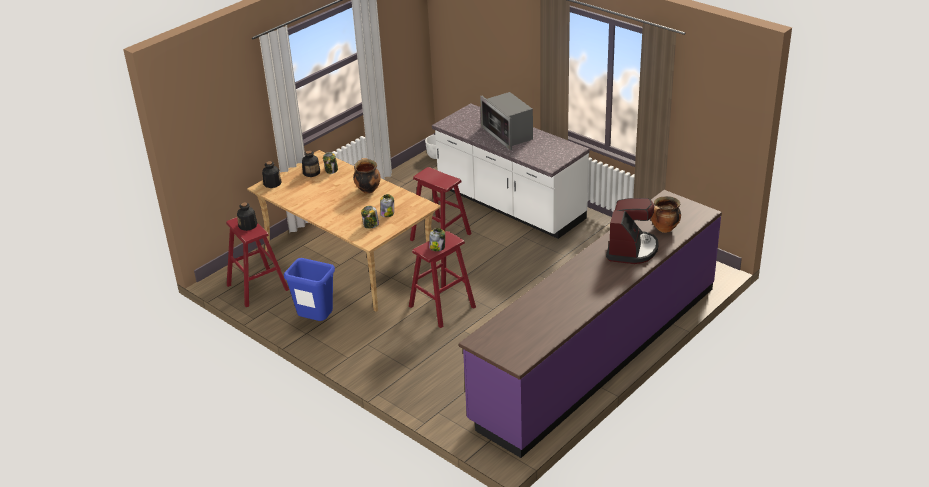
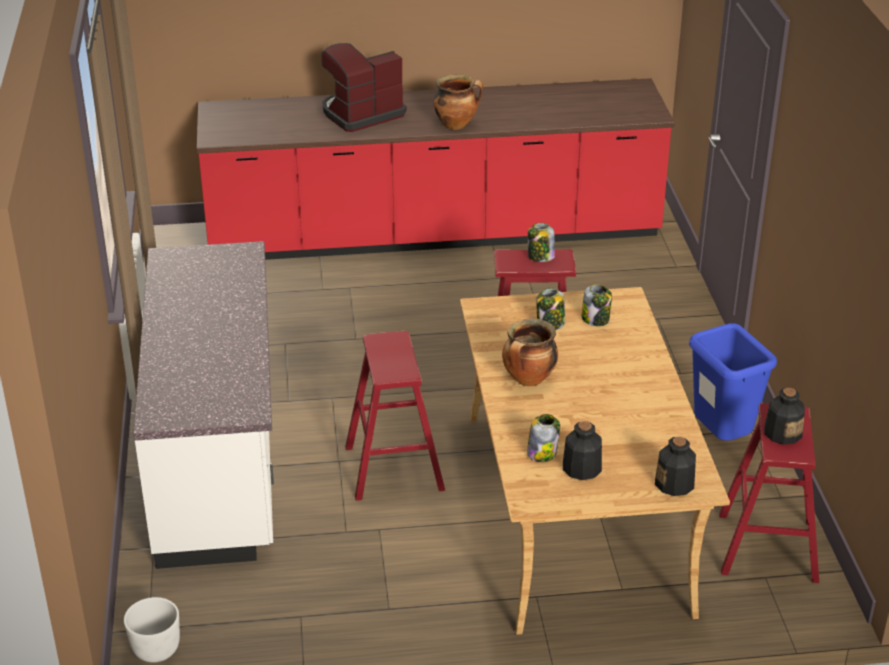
camera: 140 degrees left, 0 degrees up
(508, 134) = (199, 331): microwave -> none
(596, 352) = (434, 234): purple counter -> red counter
(664, 229) = (289, 114): cooking pot -> cooking pot (457, 124)

